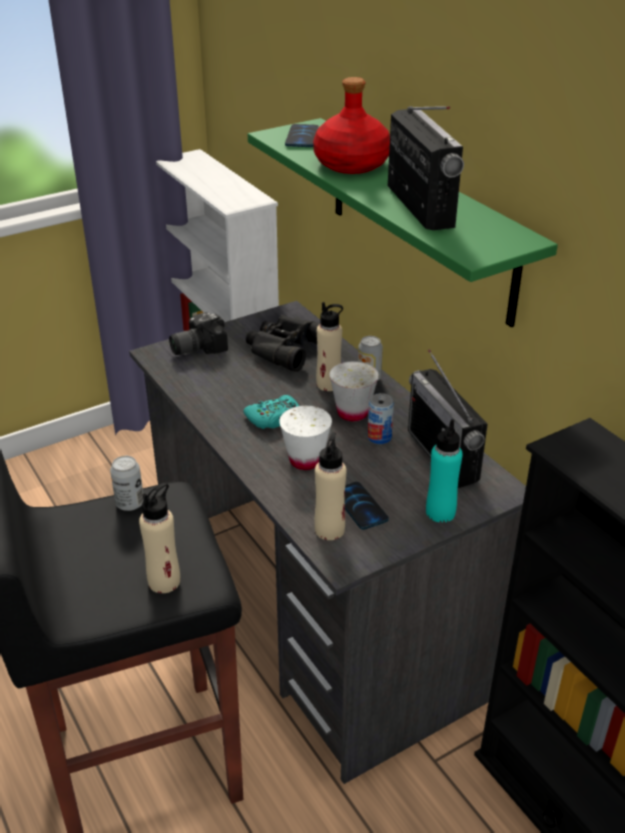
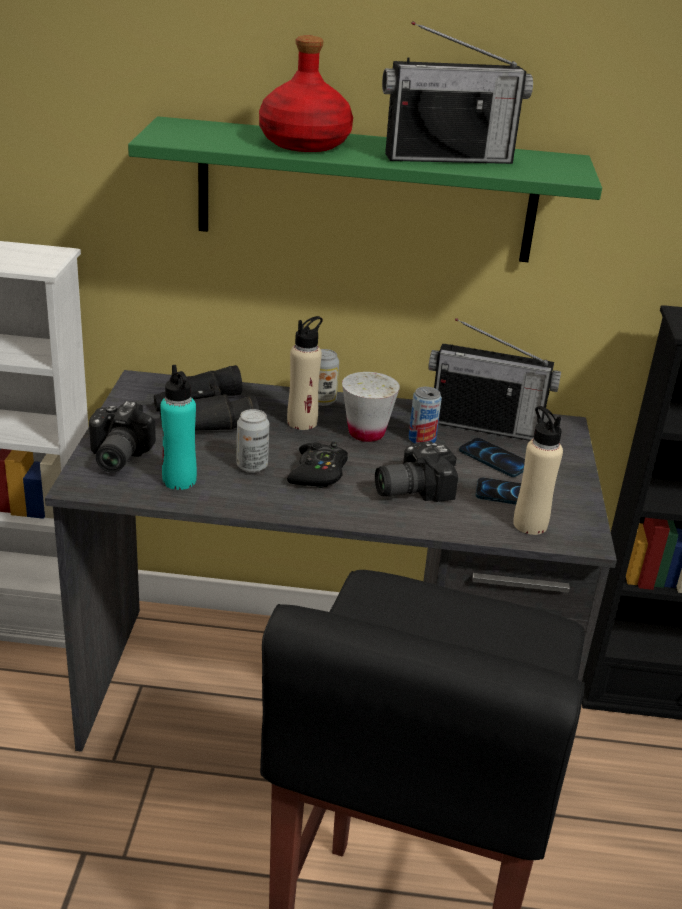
camera: 55 degrees left, 5 degrees down
(130, 503) = (358, 618): can -> can (252, 466)
(164, 581) = (518, 650): beige bottle -> none
(274, 418) = (318, 473): turquoise game controller -> black game controller
(302, 137) = (194, 134): phone -> phone (494, 459)
(305, 460) = (410, 488): white cup -> camera
(420, 206) = (448, 158): radio -> radio turned 150 degrees clockwise
(440, 512) = (563, 464): turquoise bottle -> turquoise bottle (179, 481)

